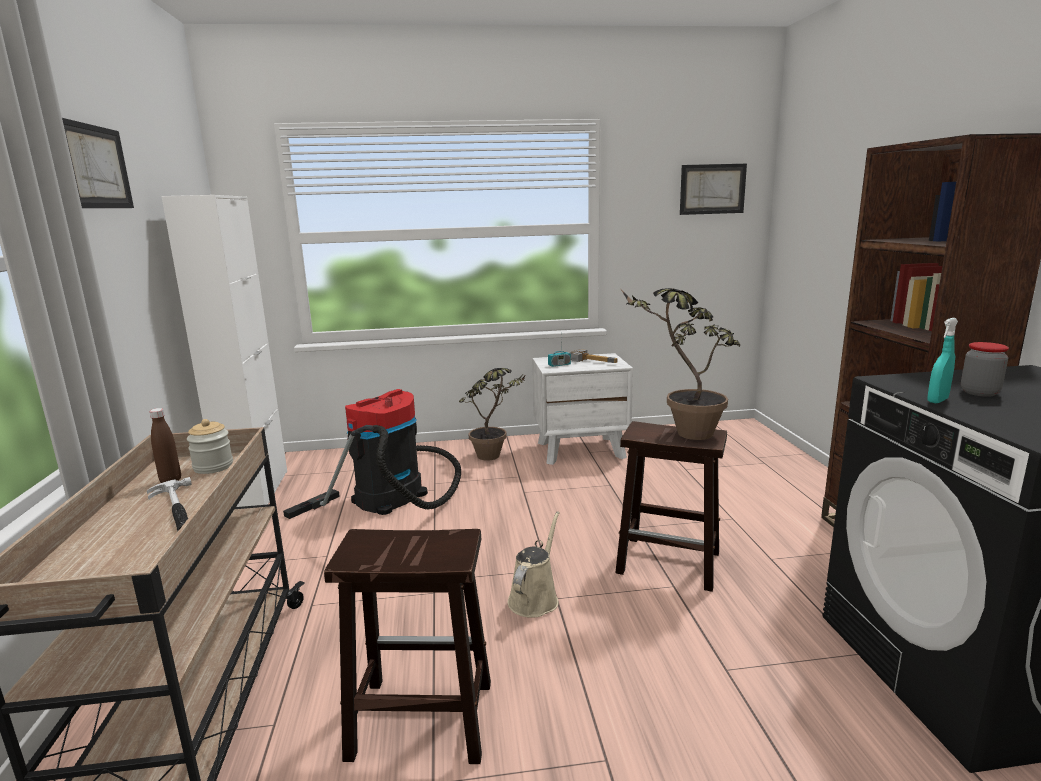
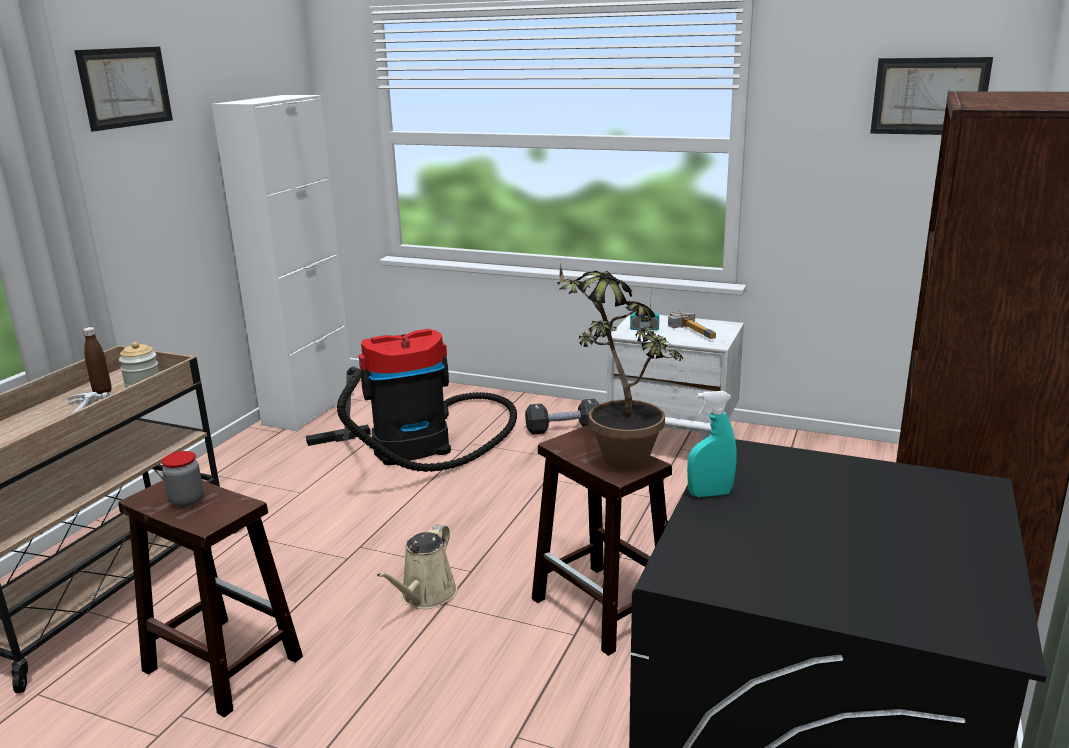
camera: 30 degrees right, 5 degrees up
(495, 458) = (563, 429): potted plant -> black dumbbell
(535, 598) = (425, 596): beige watering can -> beige watering can turned 150 degrees clockwise
(979, 392) = (795, 498): jar -> jar (187, 501)

